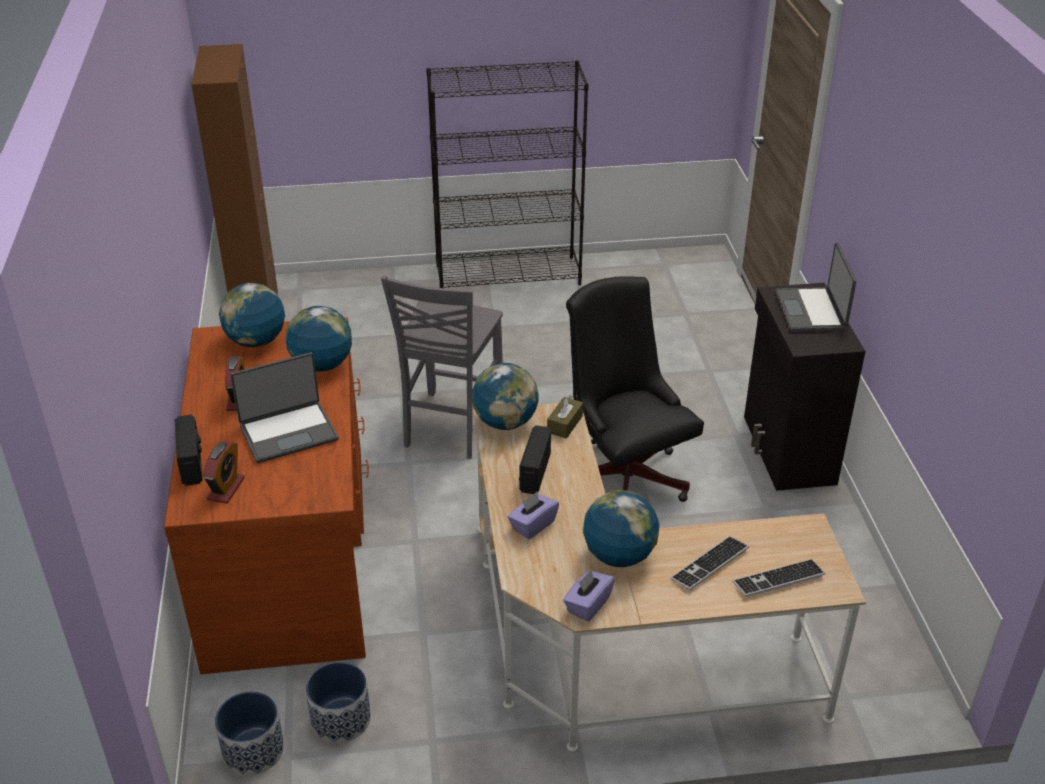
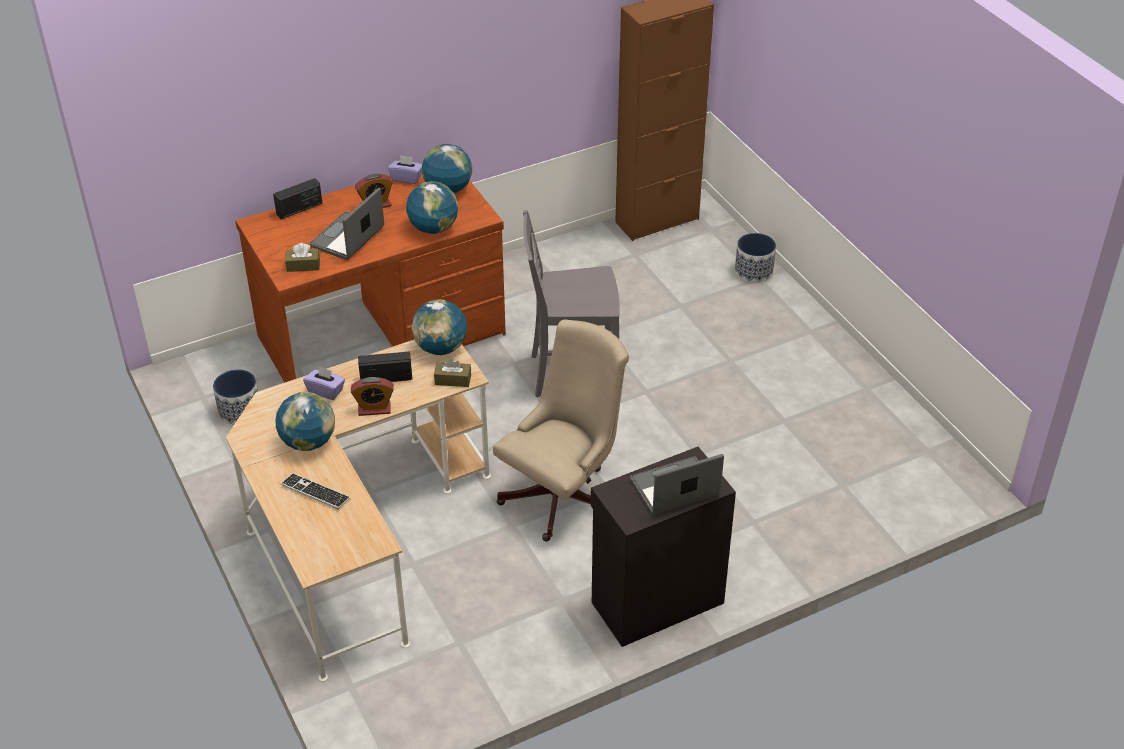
camera: 70 degrees right, 5 degrees up
(226, 489) = (279, 231): alarm clock -> alarm clock (374, 409)
(253, 751) = (202, 380): planter -> planter (753, 271)
(288, 432) = (348, 238): laptop -> laptop turned 75 degrees clockwise
(316, 479) = (303, 265): none -> brown tissue box
(509, 275) = (824, 346): black bookcase -> none
(588, 605) = (252, 437): purple tissue box -> purple tissue box (407, 178)
(623, 473) = (564, 494): black office chair -> beige office chair
(778, 579) = (311, 533): keyboard -> none

